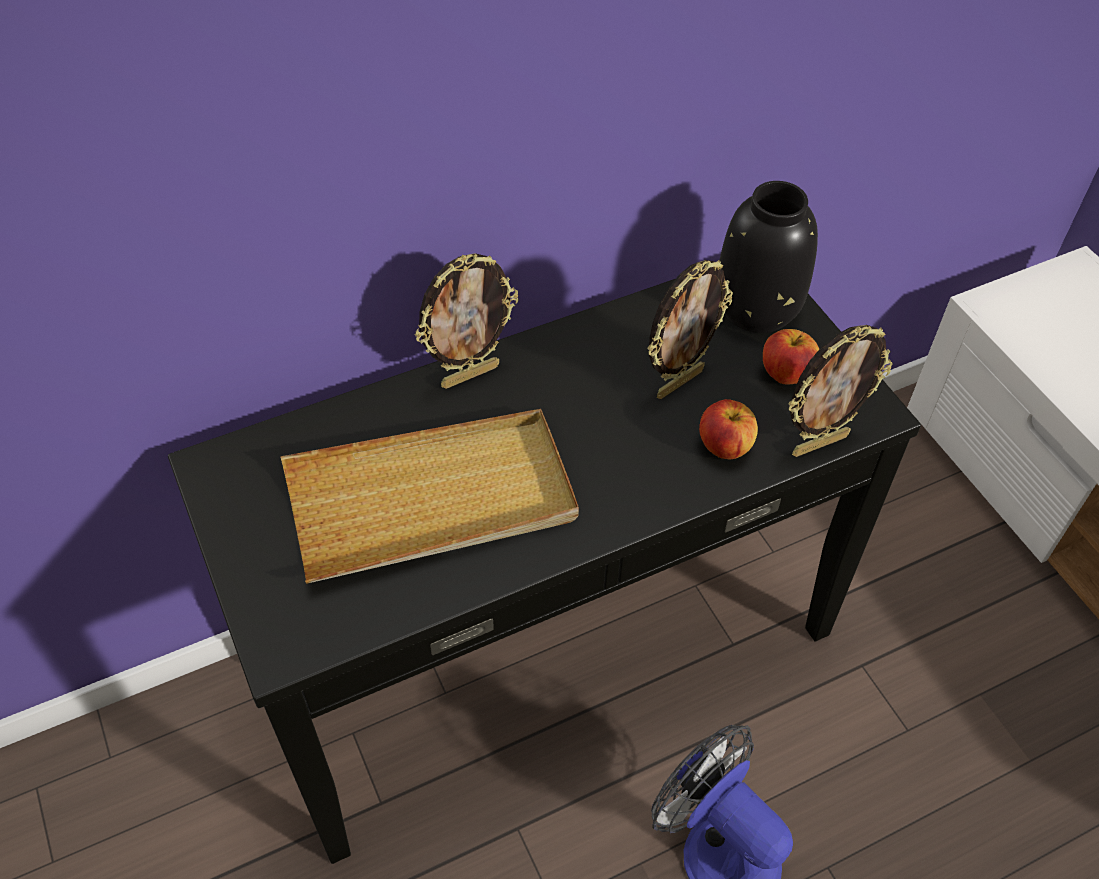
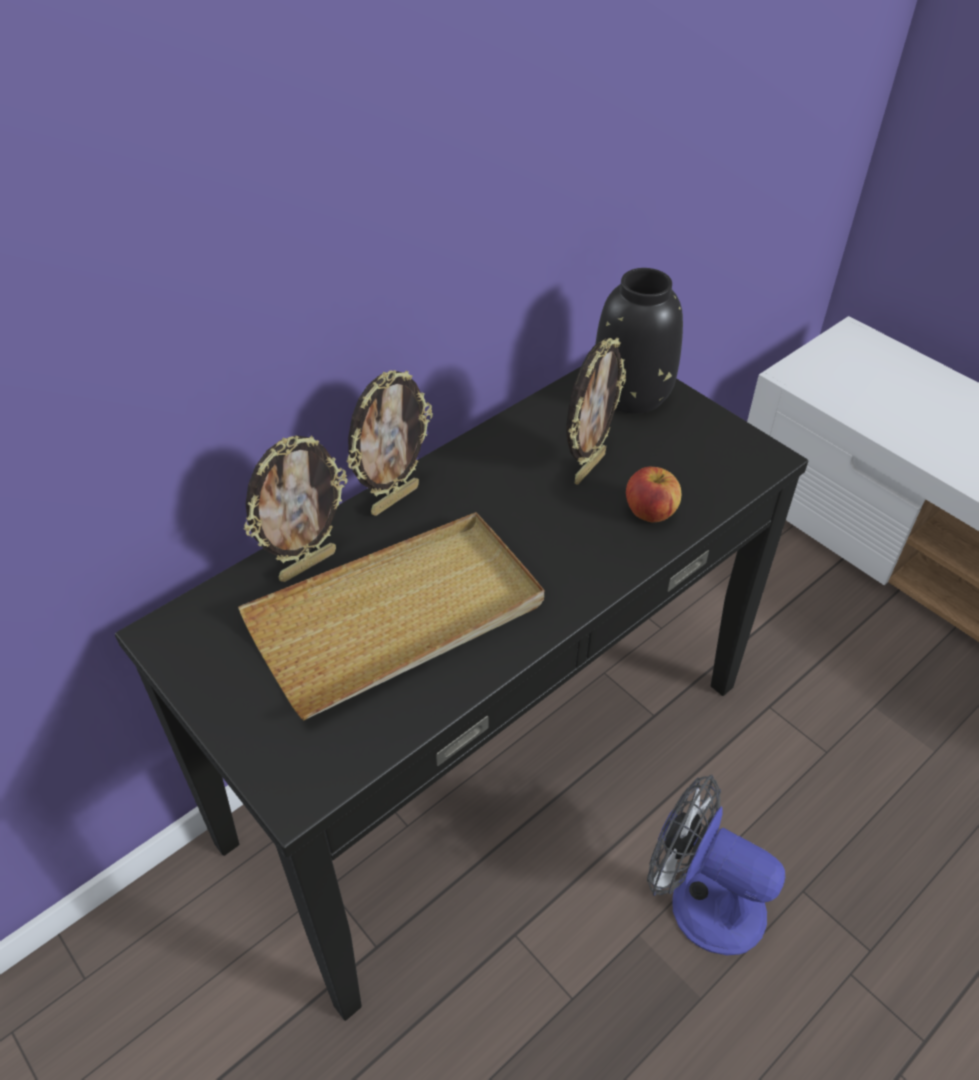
camera: 15 degrees left, 5 degrees down
(786, 374) = (678, 442): apple -> none
(819, 443) = (730, 493): picture frame -> picture frame (307, 564)

